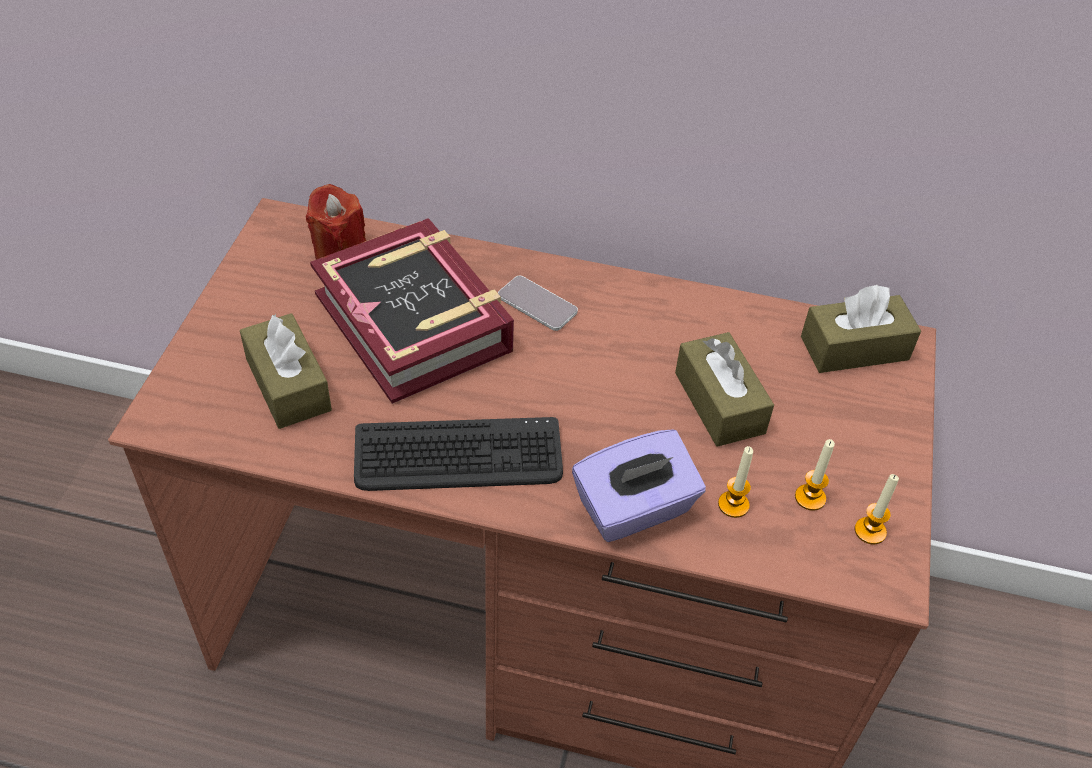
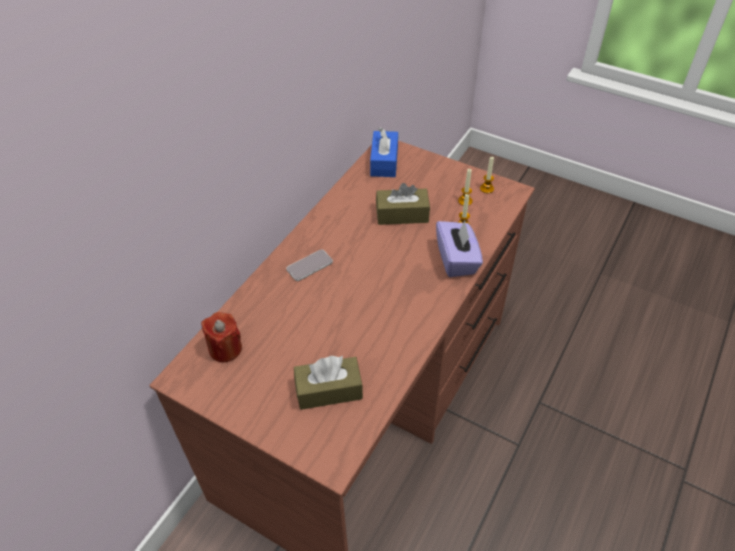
camera: 70 degrees left, 0 degrees up
(414, 322) = (301, 322): book -> none
(458, 457) = (406, 320): keyboard -> none
(854, 348) = (384, 161): brown tissue box -> blue tissue box

